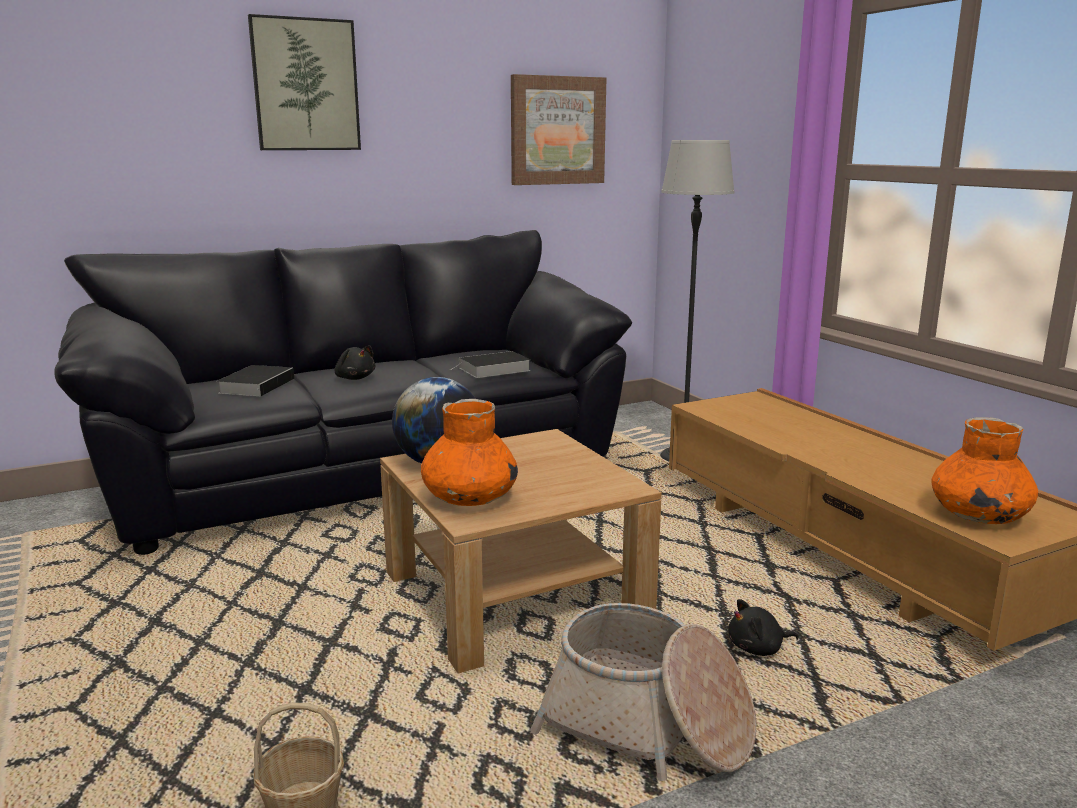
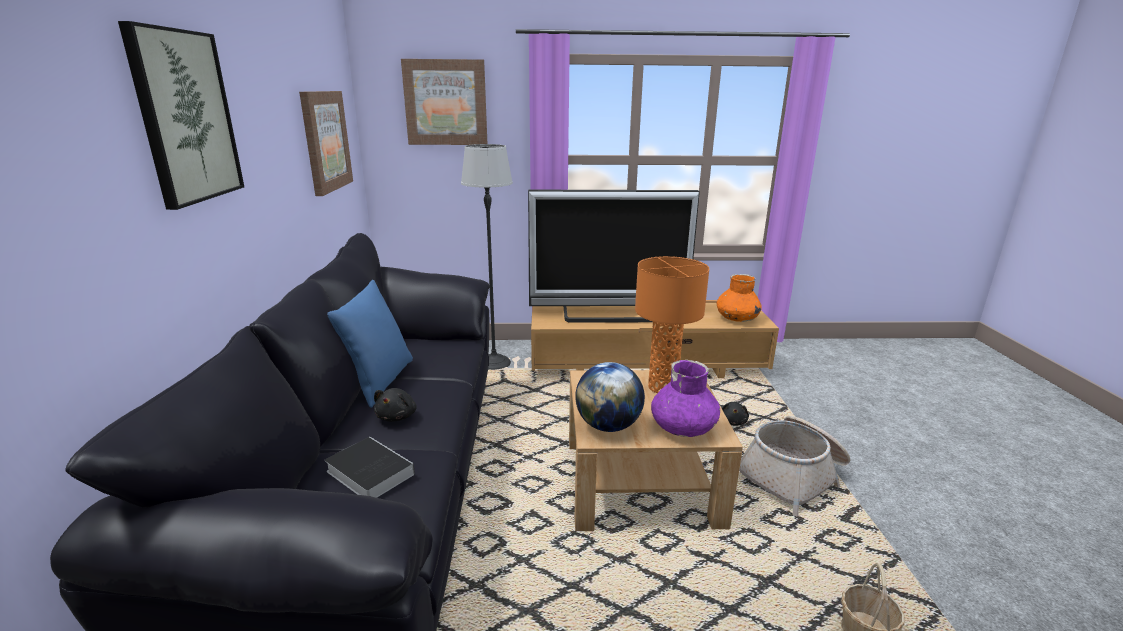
camera: 65 degrees left, 5 degrees up
(354, 378) = (397, 416): black plush toy -> black plush toy turned 120 degrees clockwise
(411, 362) = (379, 381): none -> blue pillow
(469, 498) = (683, 428): orange vase -> purple vase
(493, 369) = (448, 356): book -> none
(571, 476) = (662, 387): none -> orange table lamp
(733, 88) = (446, 102): none -> picture
(800, 431) = (610, 314): none -> television

